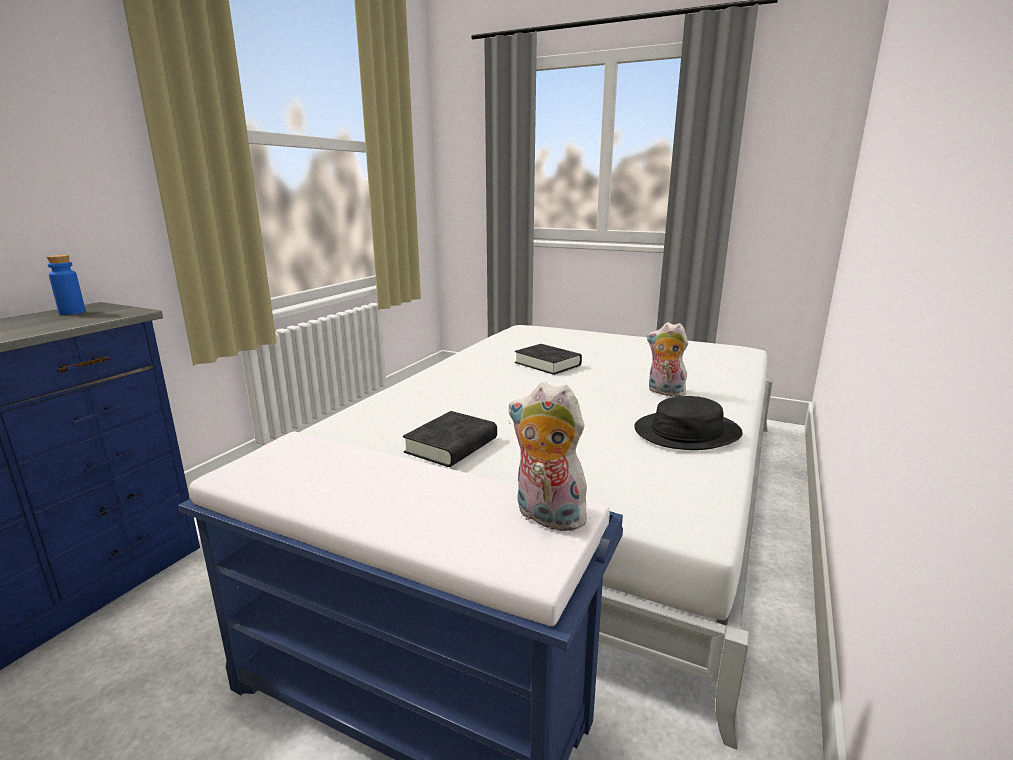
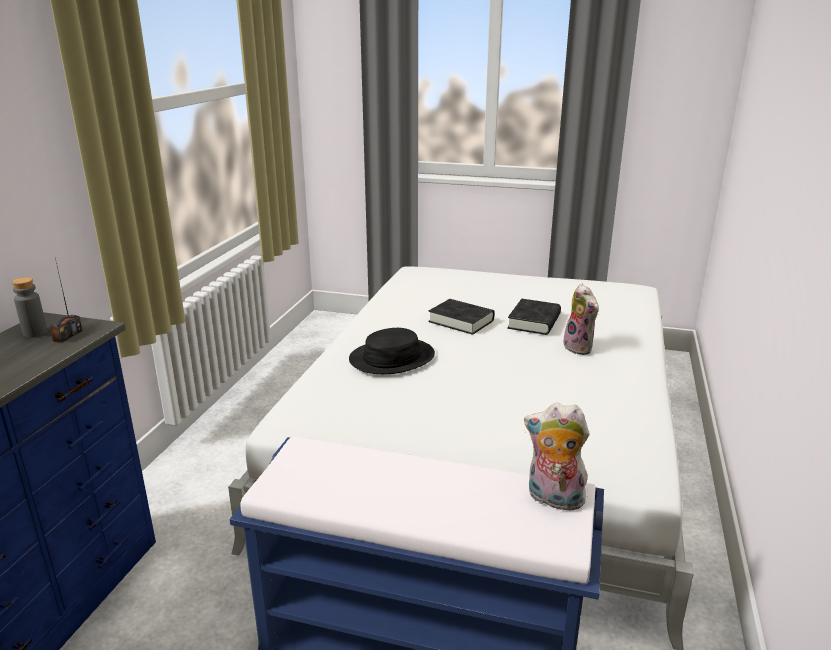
camera: 10 degrees left, 5 degrees up
(72, 312) = (35, 333): blue bottle -> grey bottle
(97, 315) = (67, 336): none -> radio
(451, 445) = (414, 426): black book -> black book (534, 322)
(664, 392) = (580, 348): plush toy -> plush toy turned 135 degrees counterclockwise
(686, 432) = (613, 392): black hat -> black hat (392, 358)

